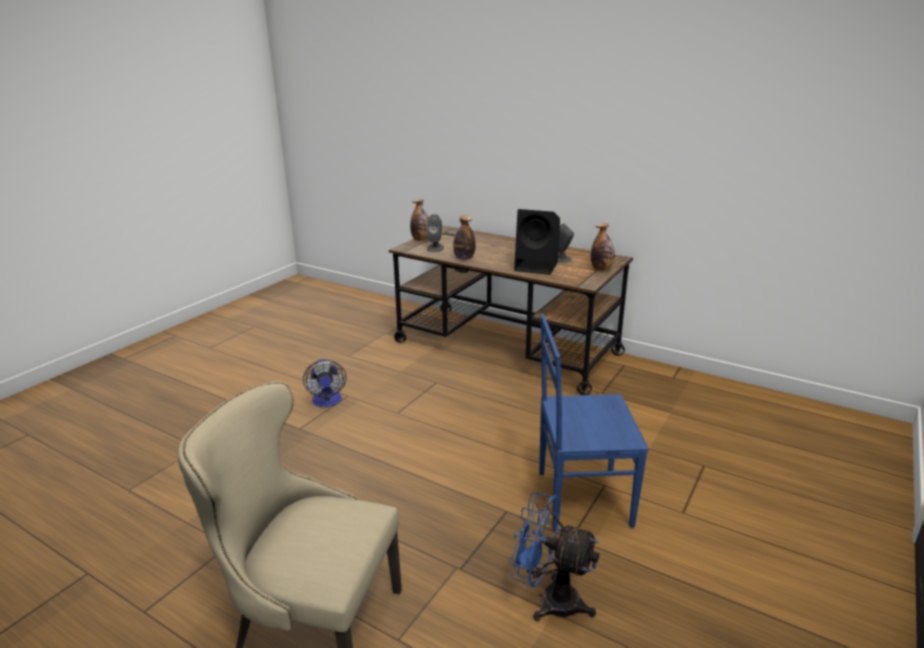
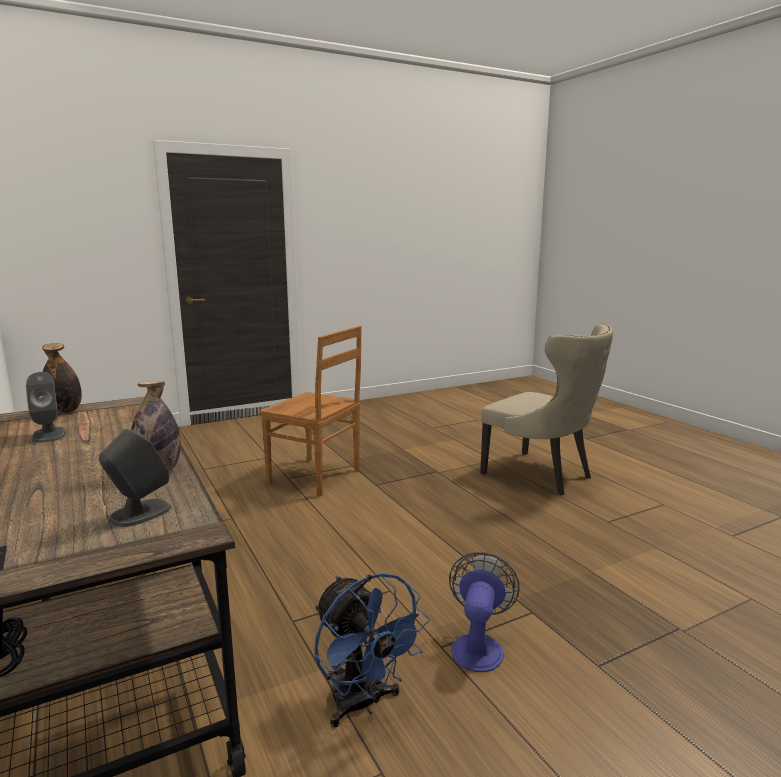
camera: 150 degrees left, 10 degrees down
(421, 239) = (100, 557): bottle -> none
(537, 267) = (113, 431): black speaker -> none
(550, 599) = (398, 452): blue fan -> blue fan (363, 704)
(580, 498) = (316, 477): blue chair -> brown chair

